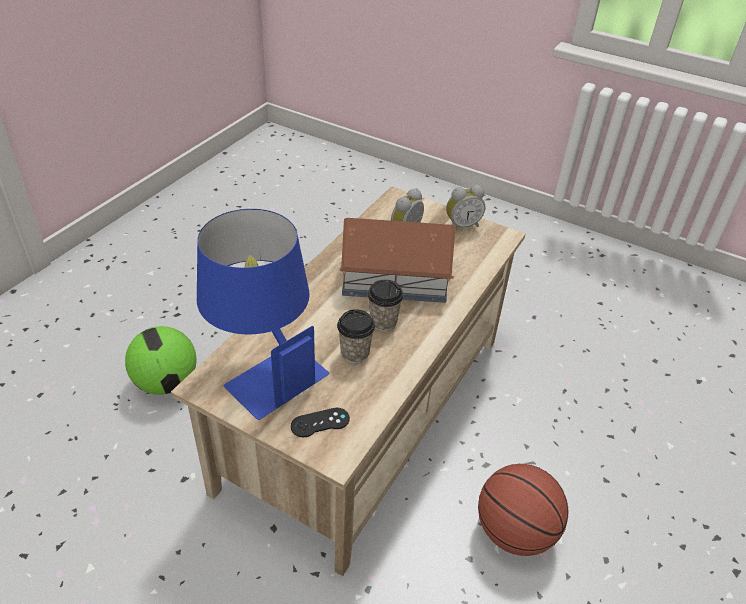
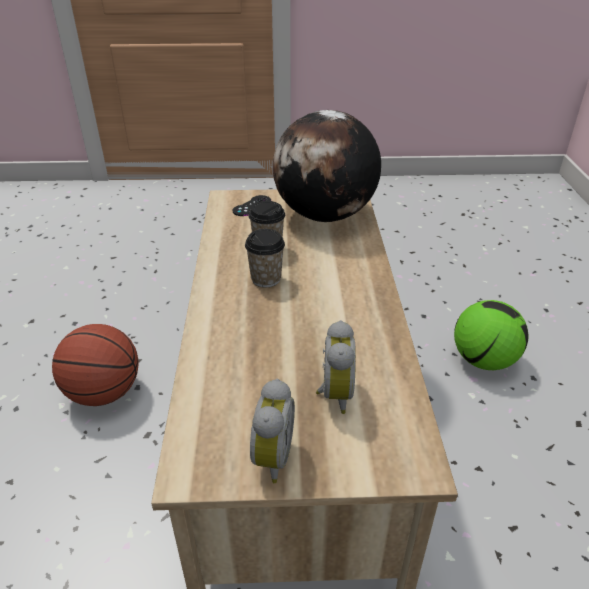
camera: 150 degrees right, 5 degrees down
(264, 368) = (325, 216): blue table lamp -> globe
(393, 276) = (297, 326): toy house -> none
(461, 225) = (269, 457): alarm clock -> alarm clock turned 150 degrees clockwise

